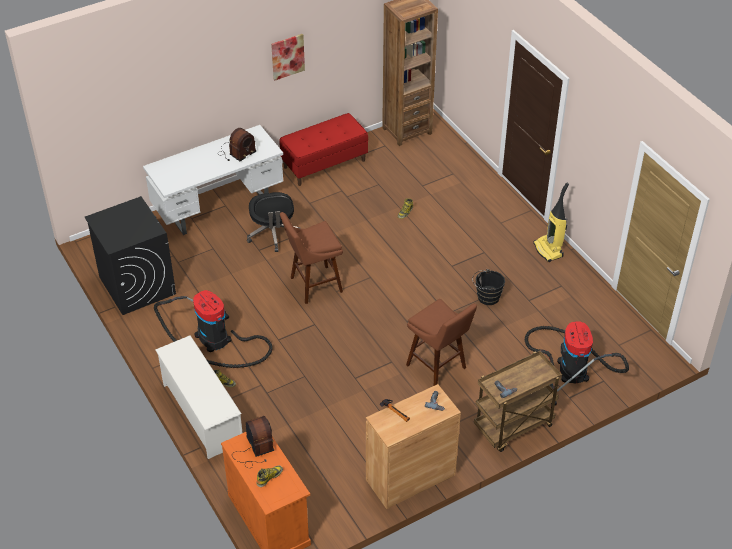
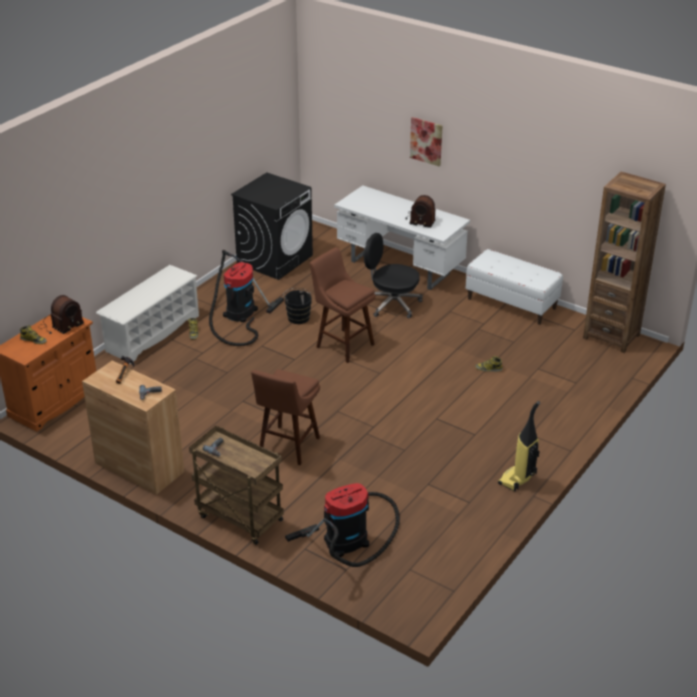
camera: 65 degrees right, 10 degrees down
(273, 233) = (392, 304): black office chair -> black office chair turned 60 degrees clockwise
(287, 56) = (511, 166): picture -> picture (426, 141)
(324, 164) = (512, 303): red bench -> white bench
(486, 297) = (409, 453): black bucket -> black bucket (298, 317)

